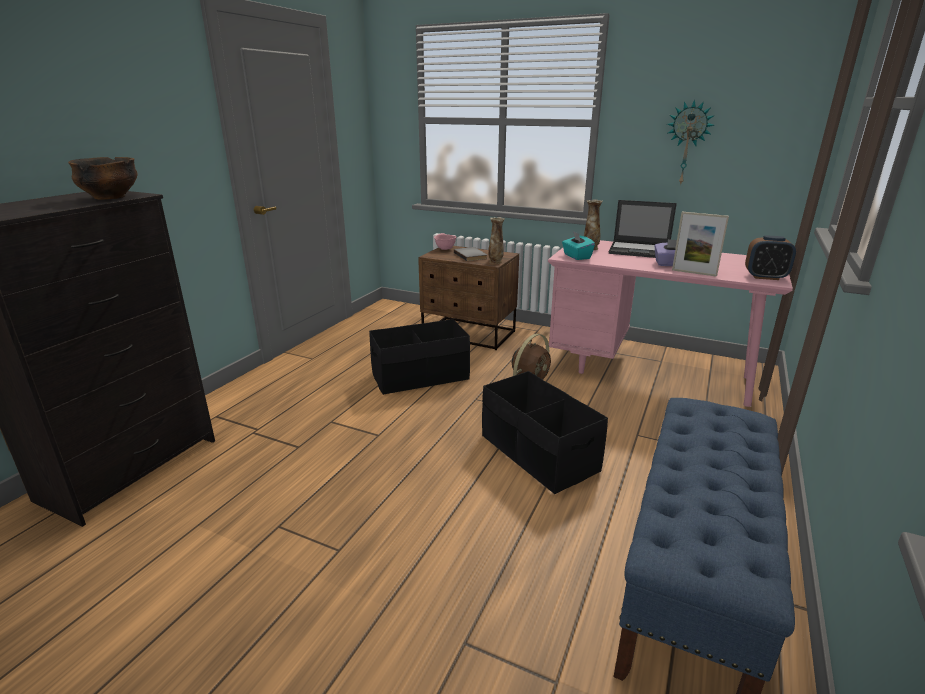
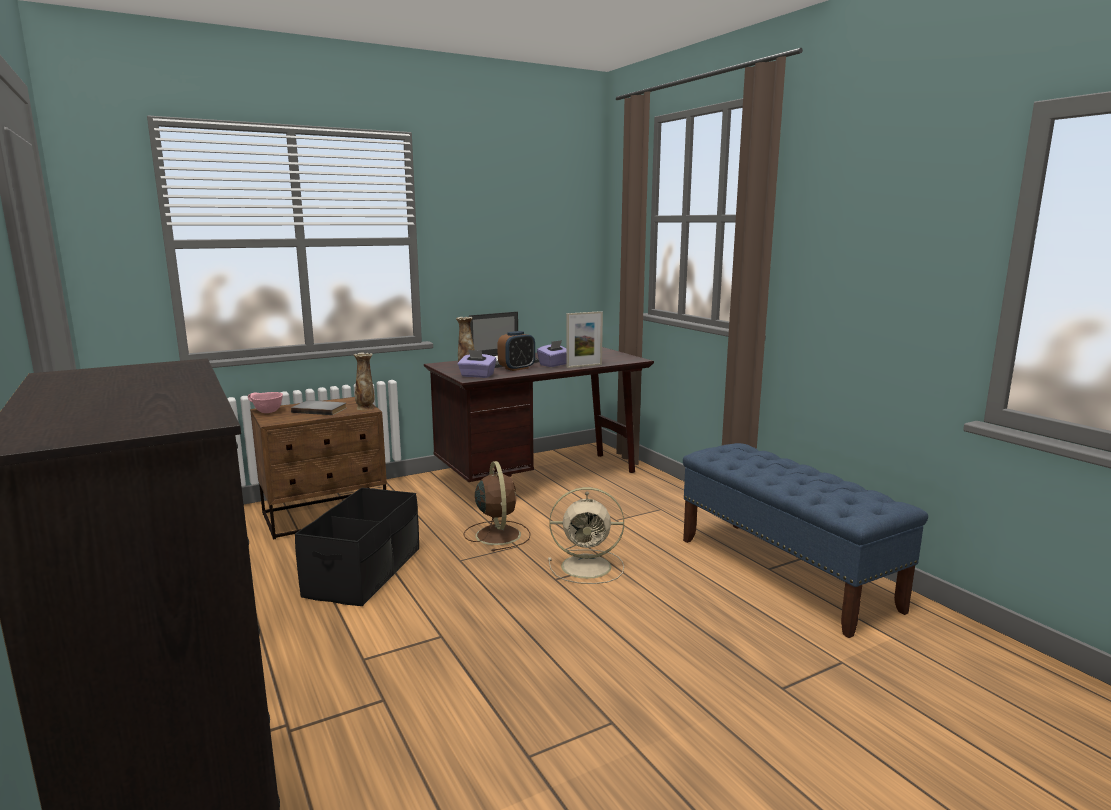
camera: 55 degrees left, 10 degrees down
(110, 198) = (168, 372): bowl -> none
(538, 453) = (588, 566): black storage box -> beige fan
(576, 256) = (477, 376): turquoise tissue box -> purple tissue box
(649, 372) = (540, 478): pink desk -> brown desk
(687, 143) = (501, 257): wall clock -> none
(765, 277) = (624, 358): alarm clock -> alarm clock (517, 368)

